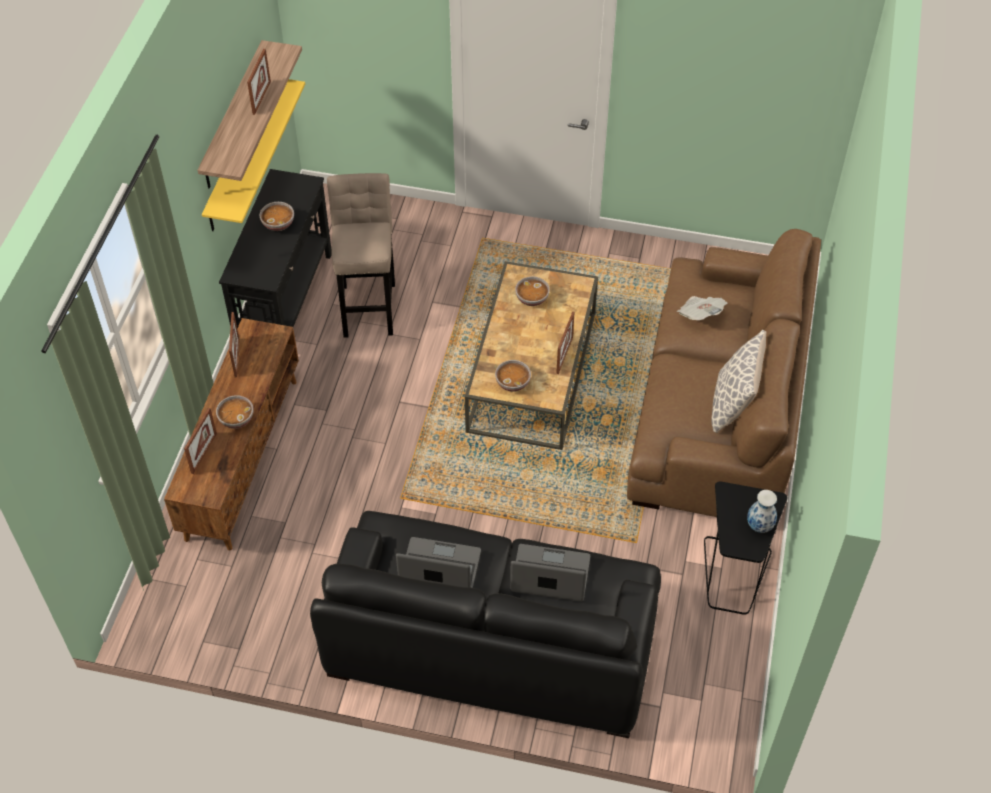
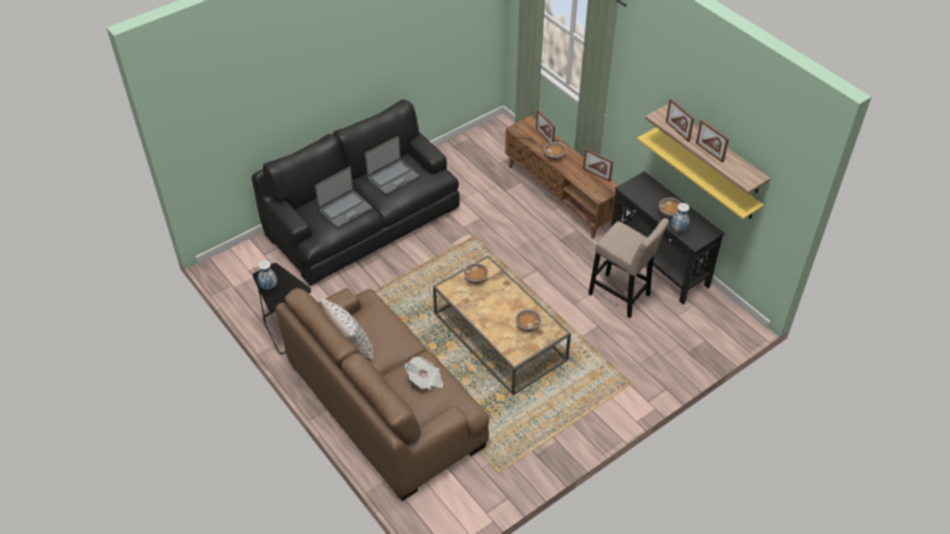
camera: 130 degrees right, 5 degrees down
(300, 205) = (678, 229): none -> vase
(564, 355) = (471, 312): picture frame -> picture frame (677, 131)

